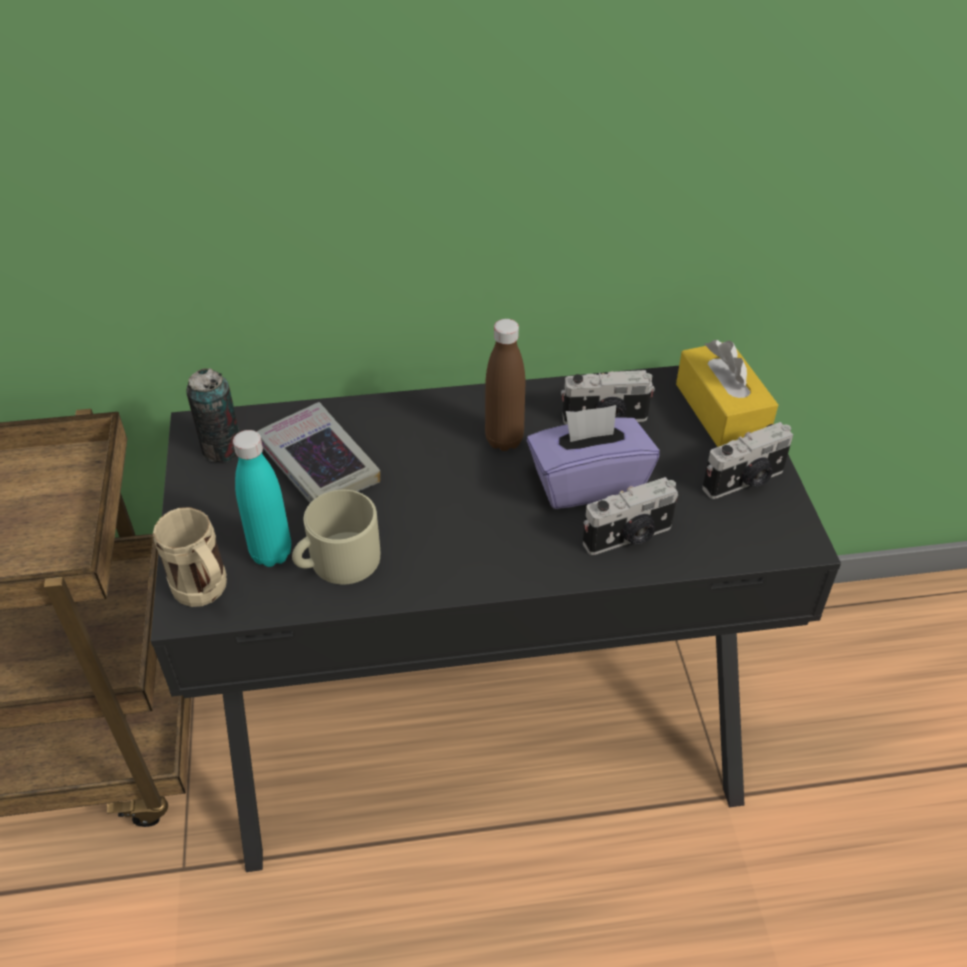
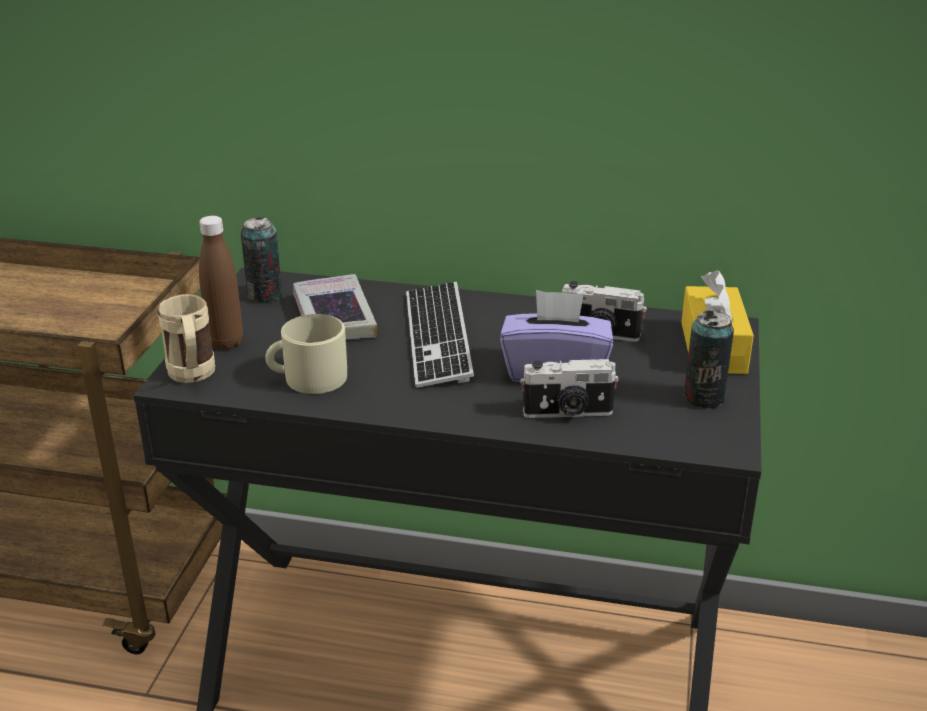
camera: 20 degrees right, 15 degrees down
(271, 553) = (259, 363): turquoise bottle -> none
(444, 464) = (437, 337): none -> keyboard
(504, 440) = (499, 331): brown bottle -> brown bottle (225, 343)
(745, 481) = (703, 398): camera -> can

